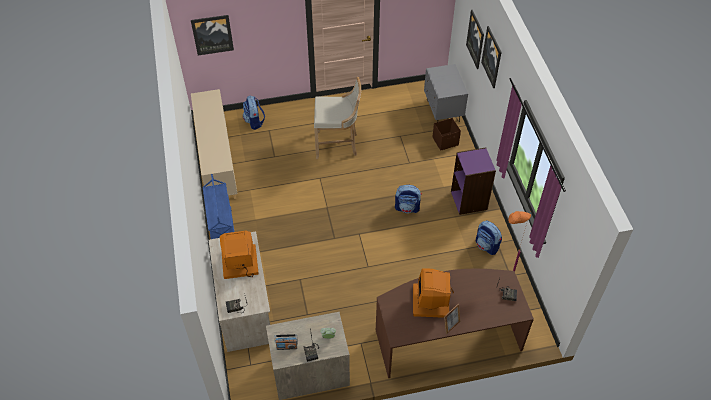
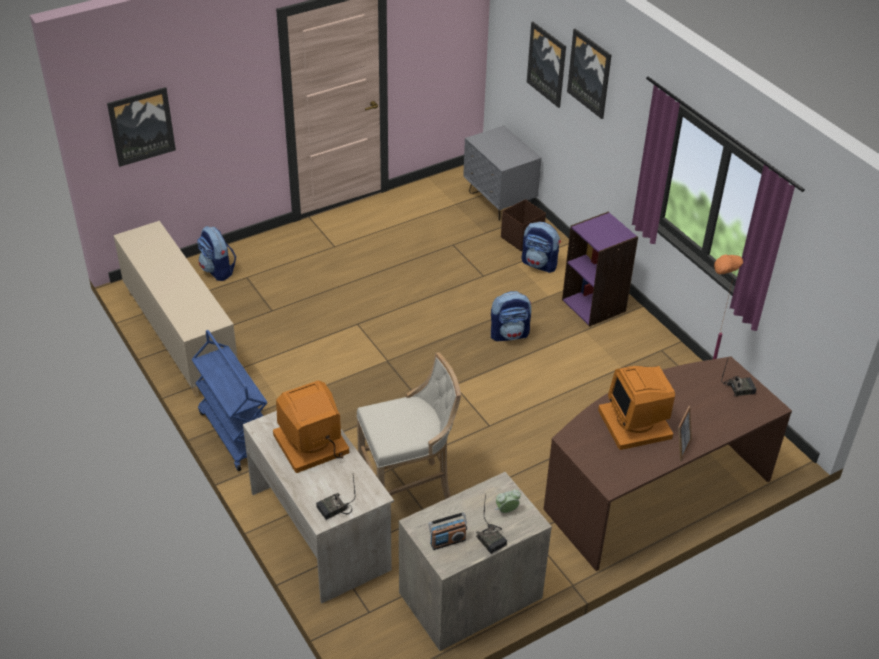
camera: 20 degrees left, 10 degrees down
(338, 145) = (364, 275): beige stool -> beige stool (408, 490)
(487, 246) = (649, 357): backpack -> backpack (540, 264)

